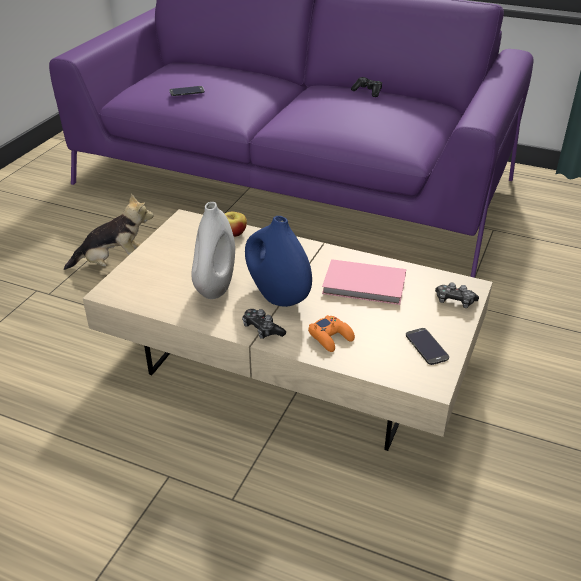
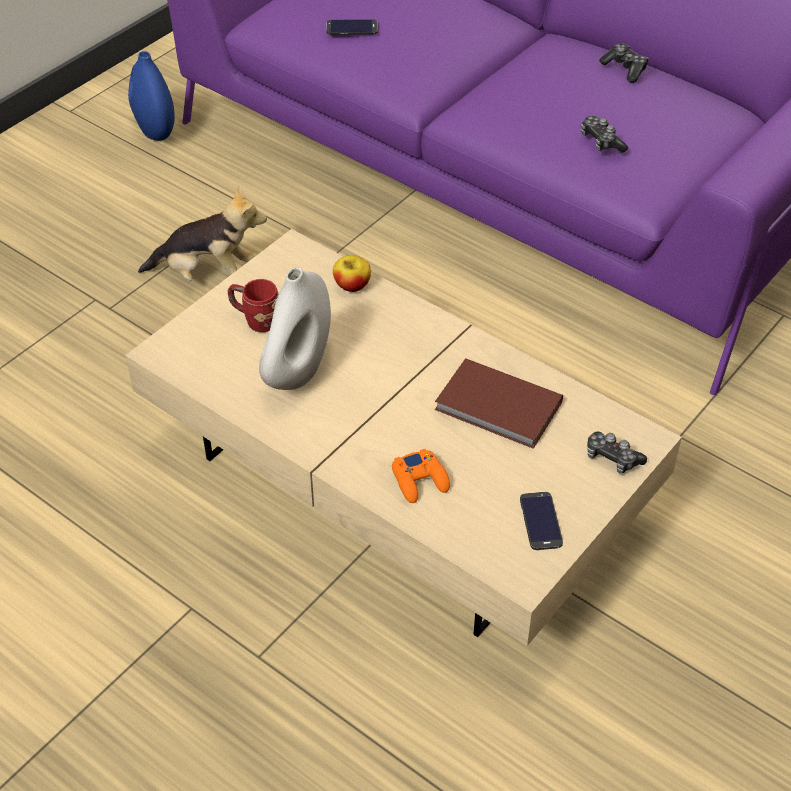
camera: 15 degrees right, 10 degrees up
(173, 262) = (255, 320): none -> red mug
(262, 329) = (336, 450): game controller -> game controller (601, 142)
(277, 296) = (374, 402): blue vase -> blue vase (155, 130)
(365, 285) = (498, 408): pink book -> brown book

